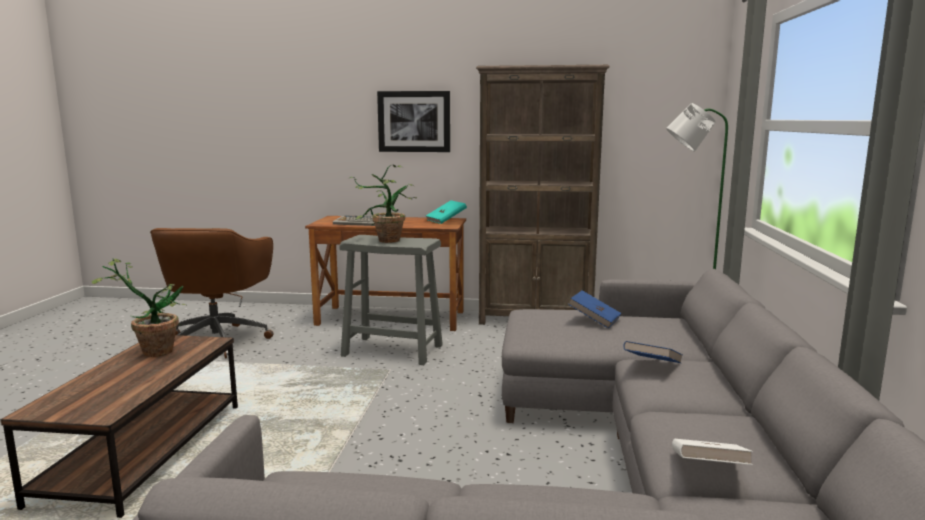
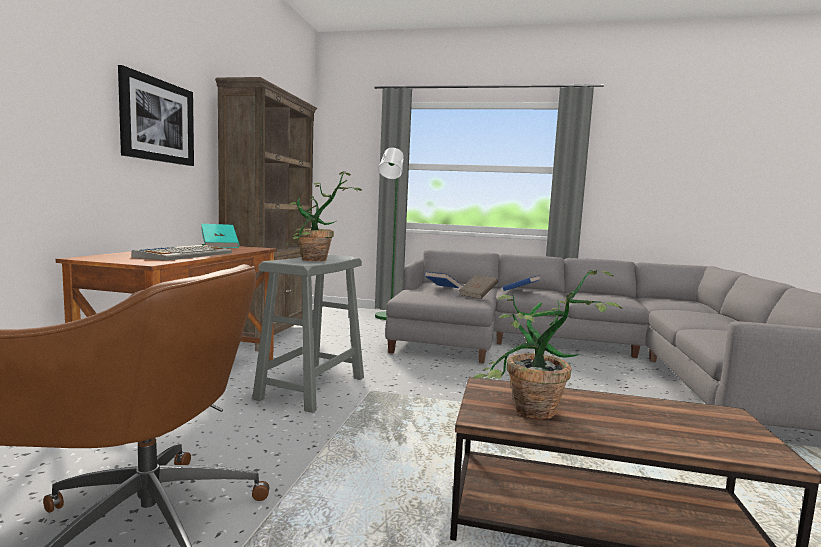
camera: 85 degrees left, 5 degrees down
(572, 340) = (478, 295): none -> brown book
(707, 470) = (634, 299): white book -> none

